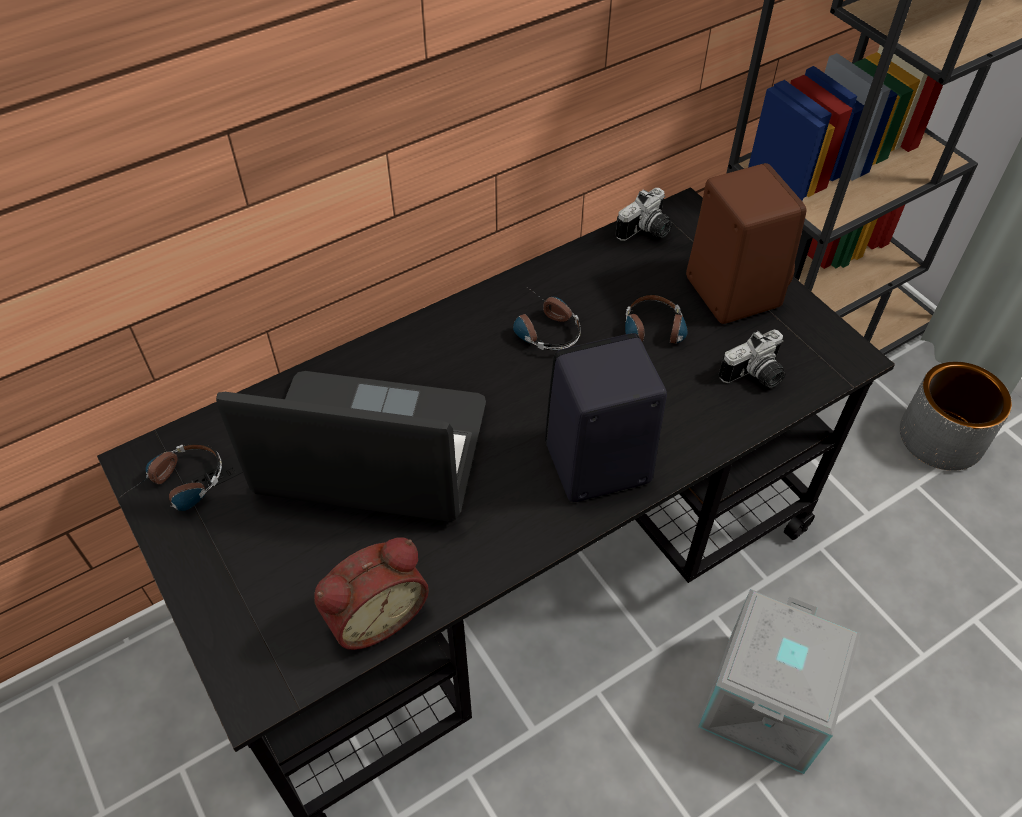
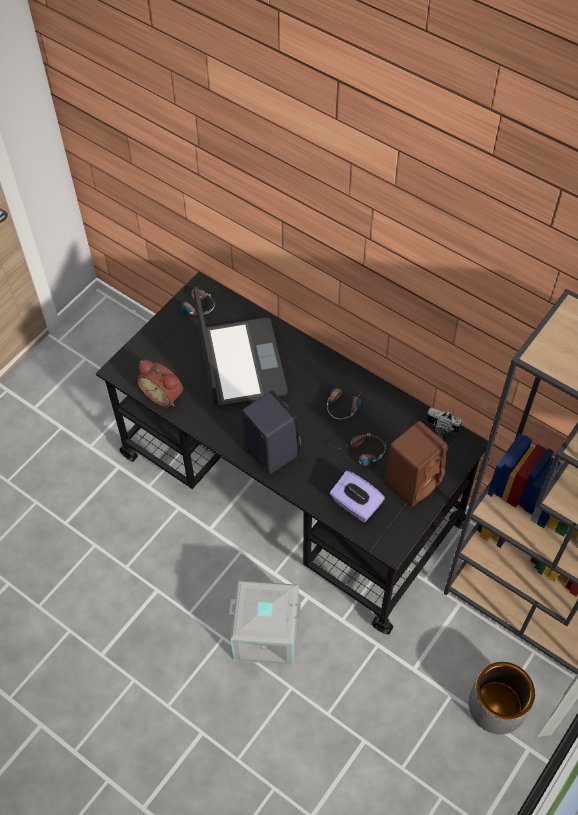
camera: 70 degrees right, 5 degrees up
(755, 376) = (355, 505): camera -> purple tissue box

